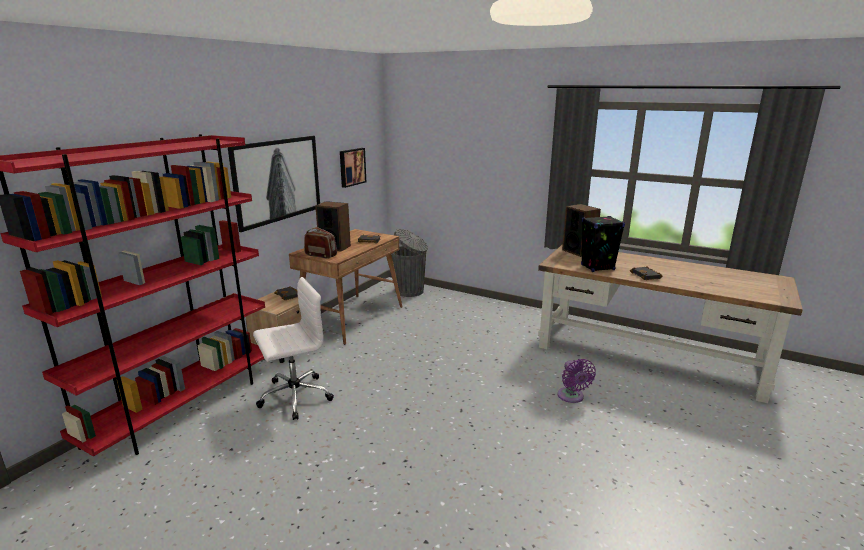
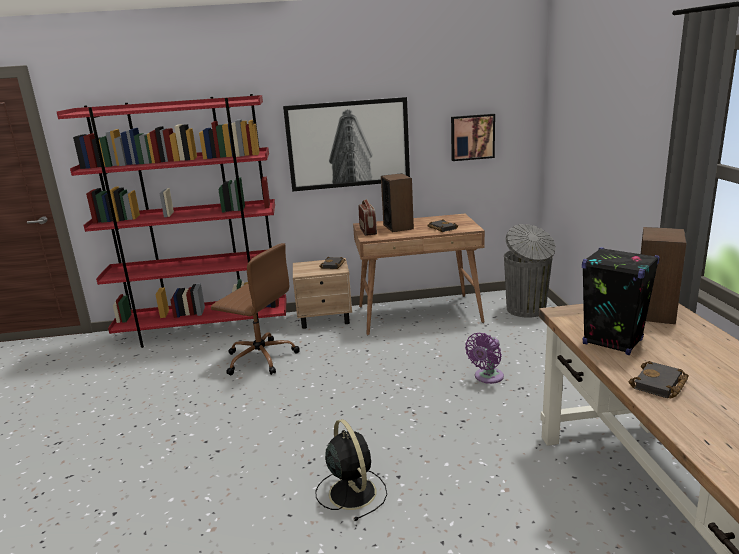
camera: 55 degrees right, 0 degrees up
(294, 397) = (260, 358): white office chair -> brown office chair
(520, 421) = (351, 491): none -> black fan
(571, 397) = (453, 511): purple fan -> purple fan (487, 377)

